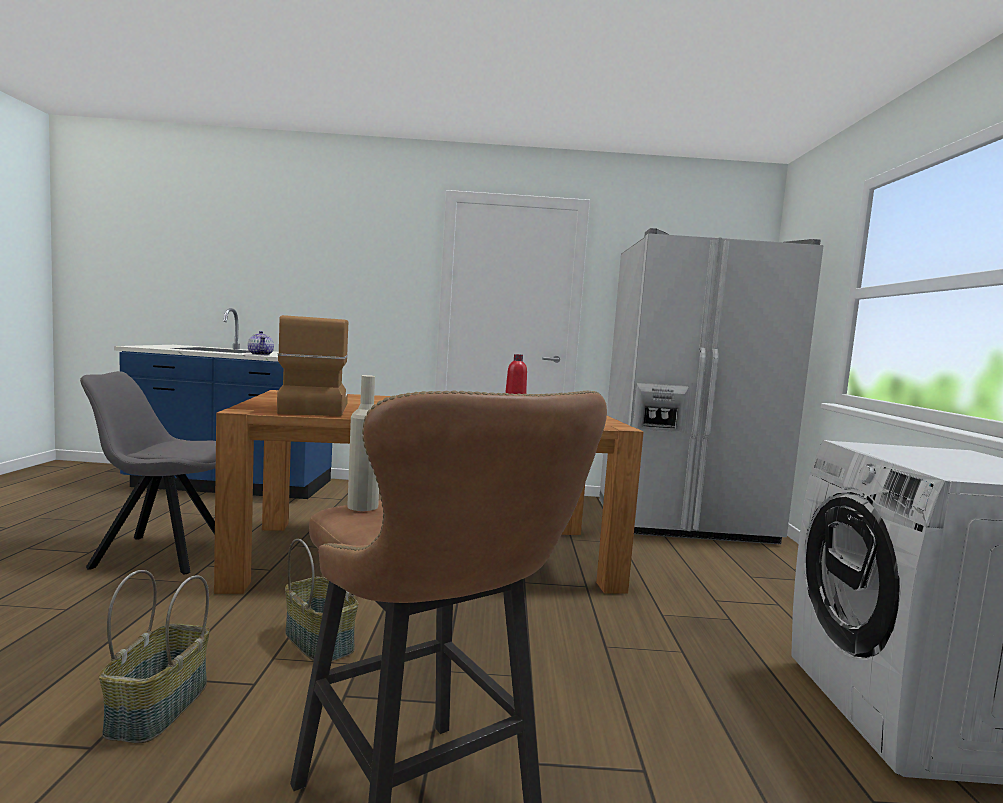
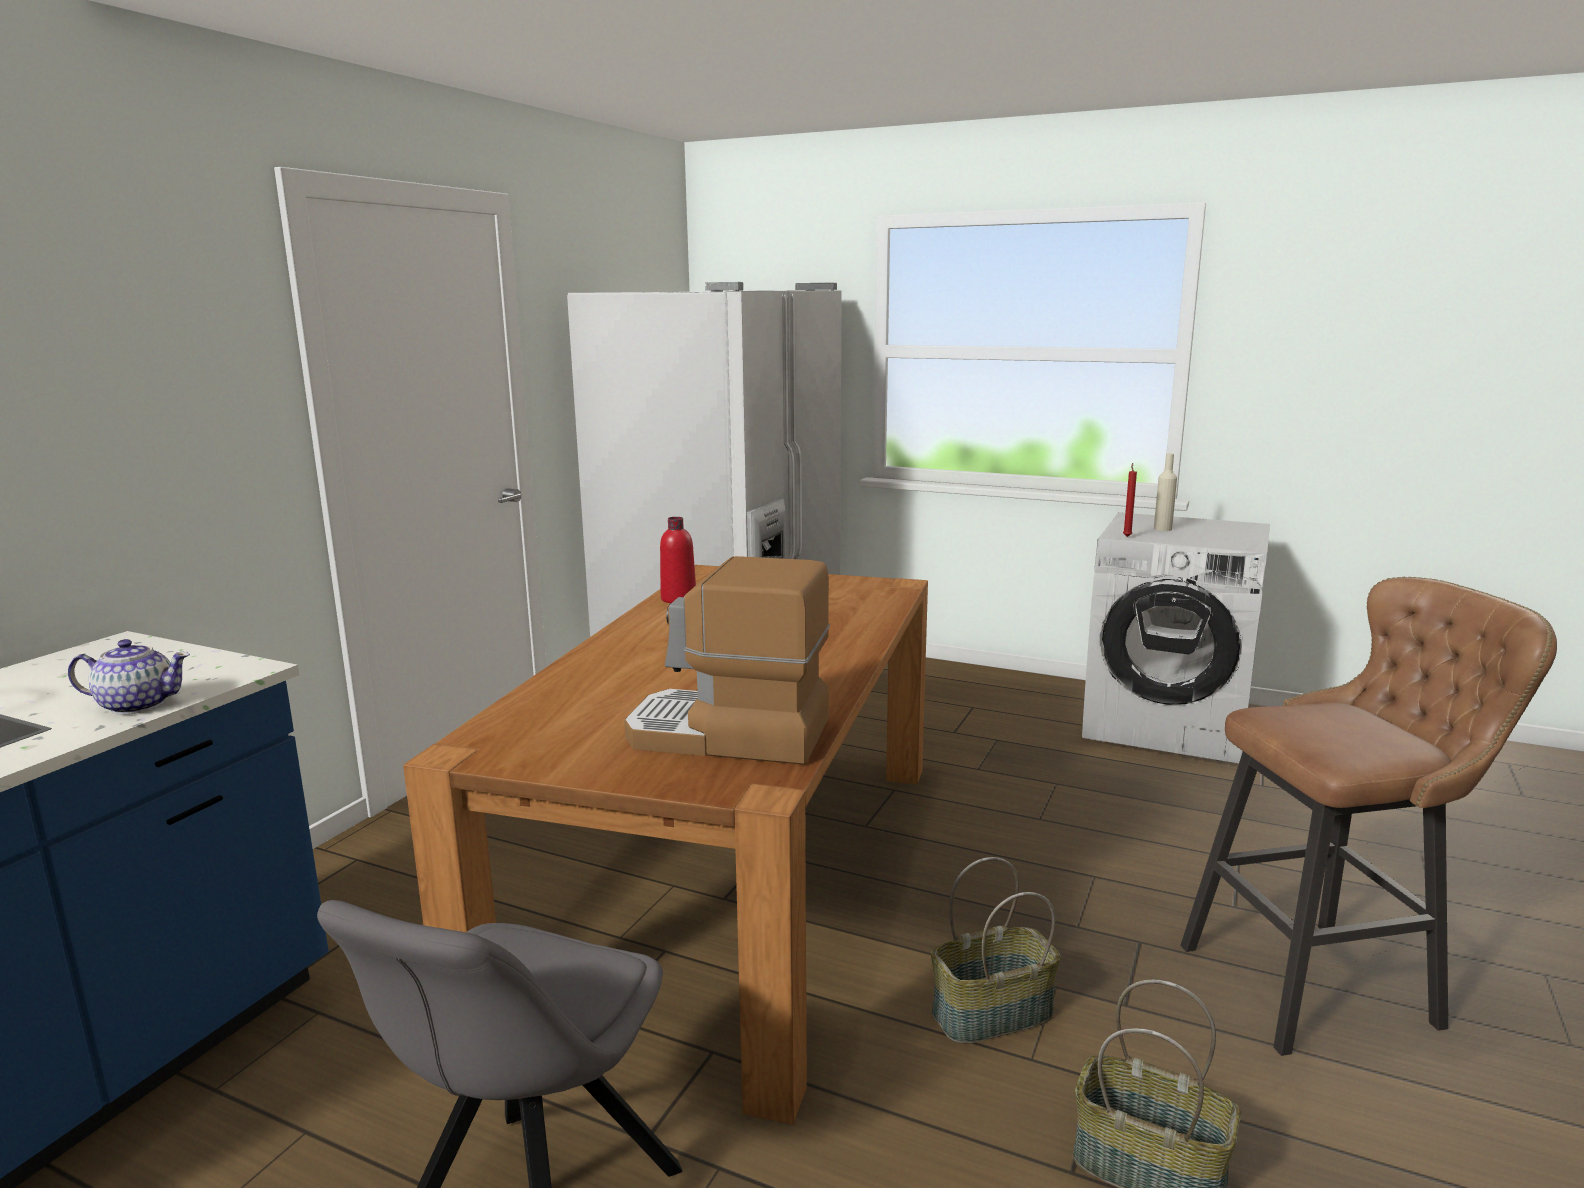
camera: 65 degrees left, 10 degrees up
(362, 506) = (1338, 751): beige bottle -> beige bottle (1162, 529)
(856, 445) = (1127, 536): none -> red candle

